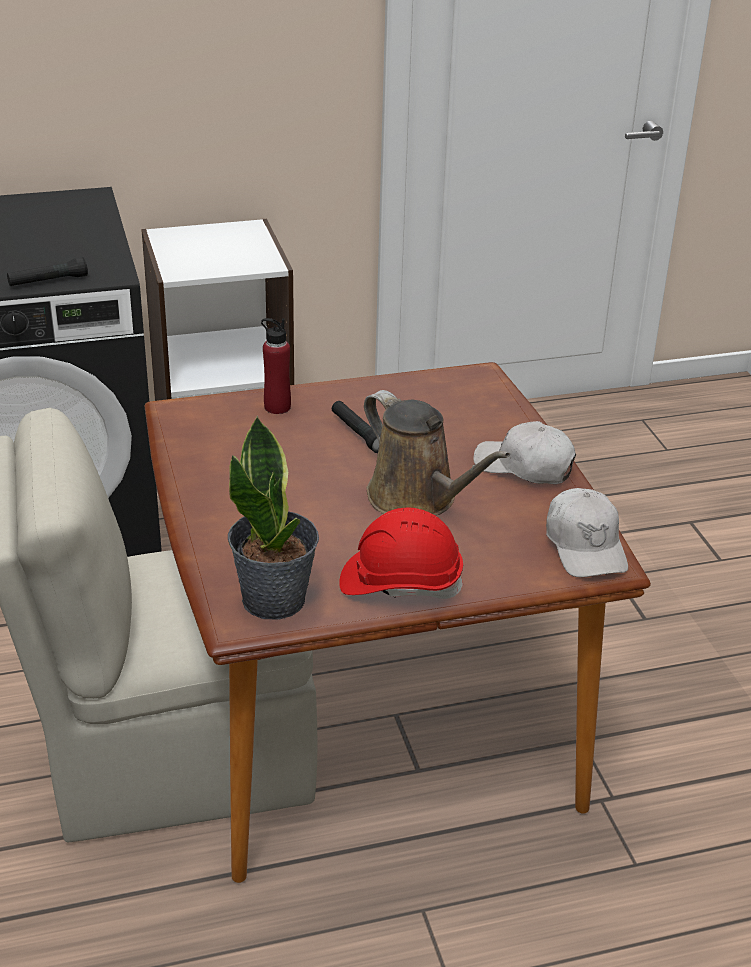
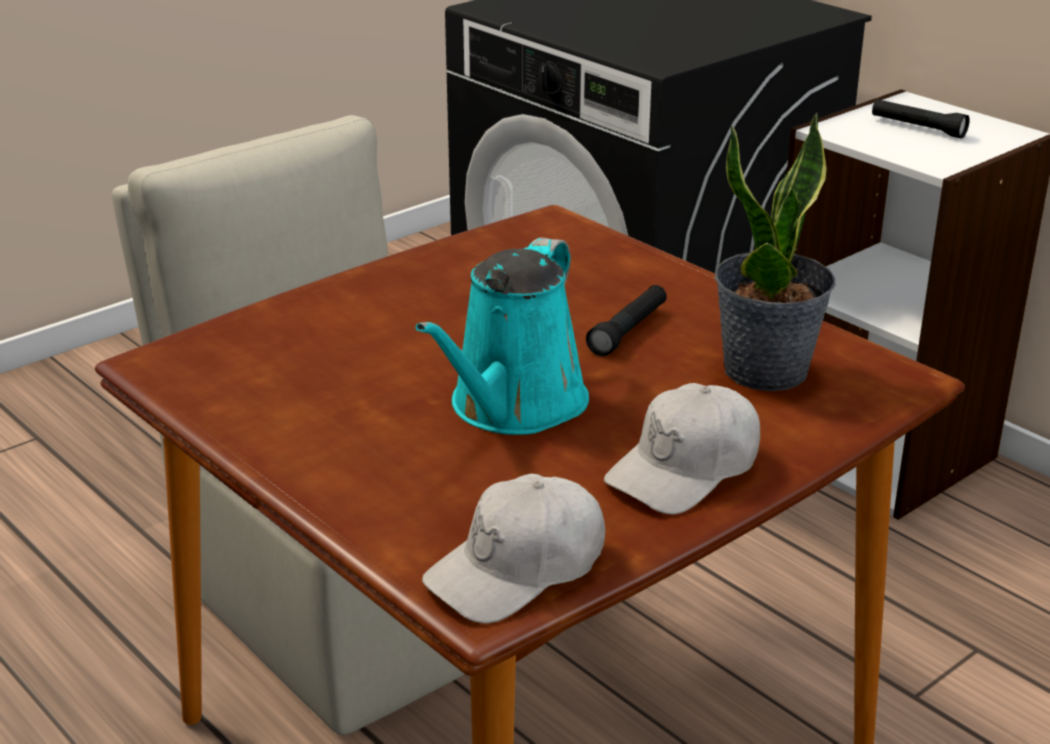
camera: 65 degrees right, 5 degrees down
(48, 281) = (602, 46): black flashlight -> black flashlight (917, 128)
(275, 599) = (214, 371): potted plant -> potted plant (766, 371)
(277, 407) = (629, 269): red bottle -> none
(400, 582) = (306, 441): red hard hat -> none
(417, 499) = (513, 407): brown watering can -> turquoise watering can
(524, 467) = (685, 470): white cap -> white cap turned 135 degrees counterclockwise

